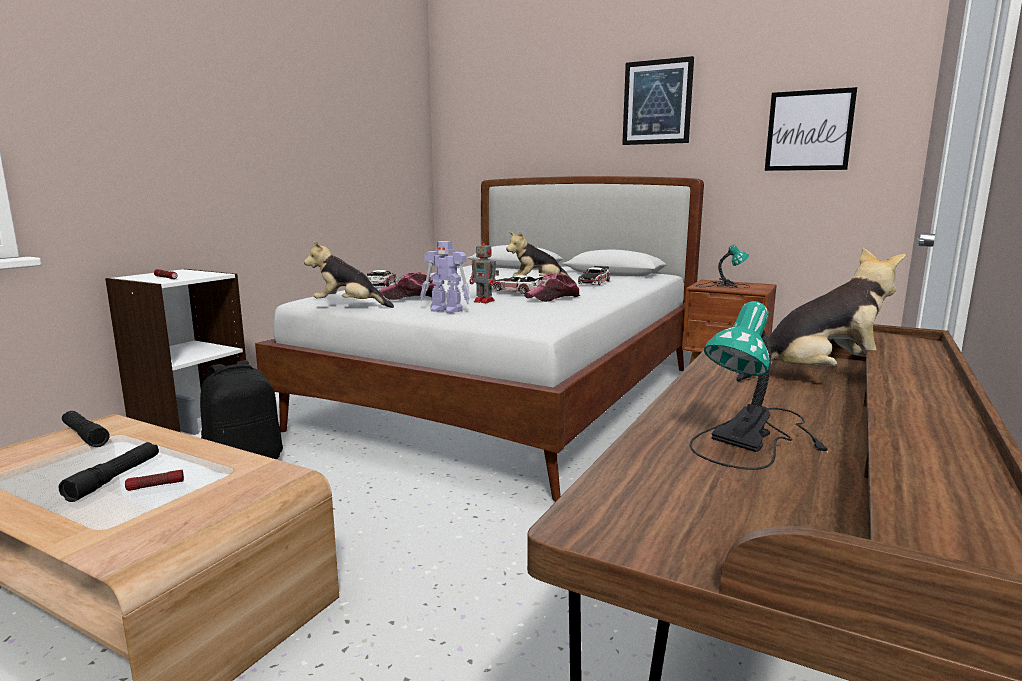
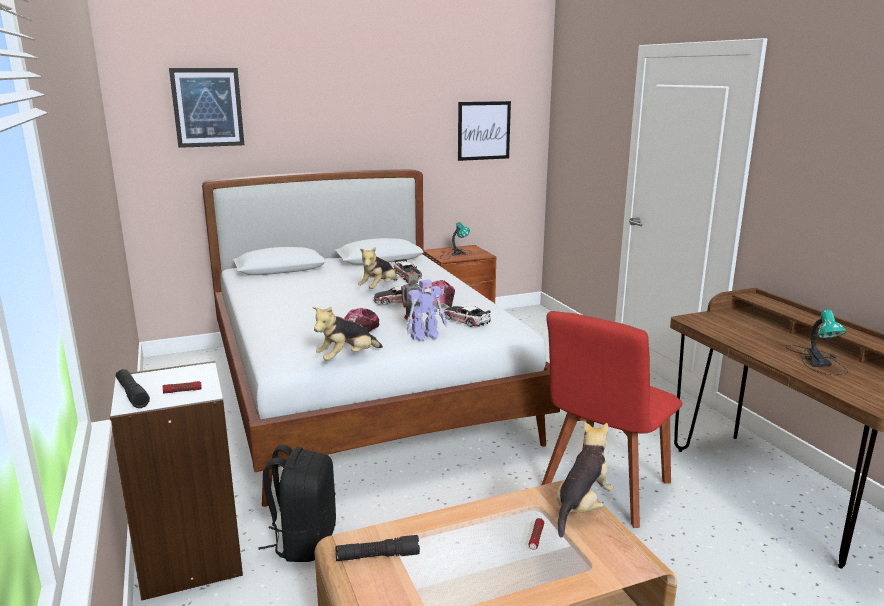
camera: 50 degrees left, 5 degrees up
(114, 478) = (502, 552): black flashlight -> black flashlight (132, 394)
(381, 284) = (270, 326): toy car -> toy car (466, 320)
(515, 569) = (603, 489): none -> red chair
(657, 102) = (372, 105): picture -> picture (207, 107)
(819, 377) = (749, 324): plush toy -> plush toy (581, 507)

